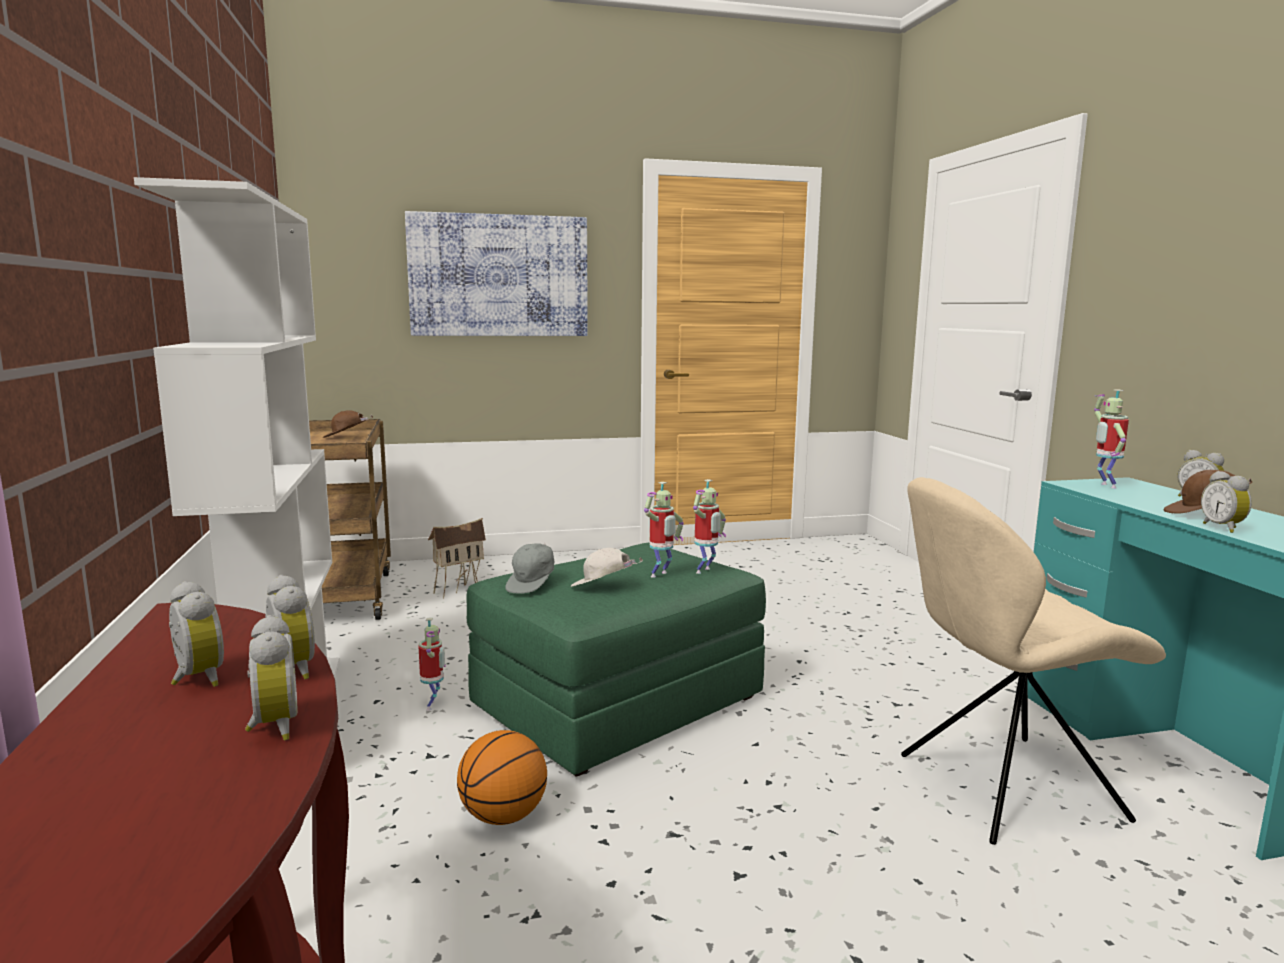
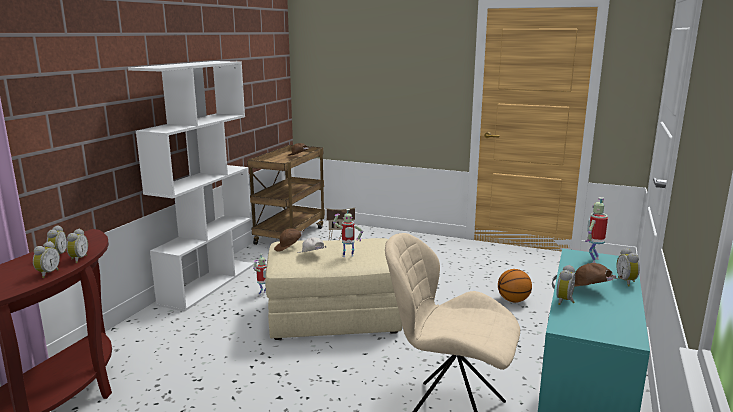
camera: 35 degrees right, 5 degrees up
(499, 276) = (390, 72): picture -> none
(503, 816) = (231, 344): basketball -> basketball (513, 300)
(532, 584) = (289, 248): grey cap -> brown cap
(619, 702) = (334, 316): green ottoman -> beige ottoman
(705, 571) = (372, 260): toy robot -> none

